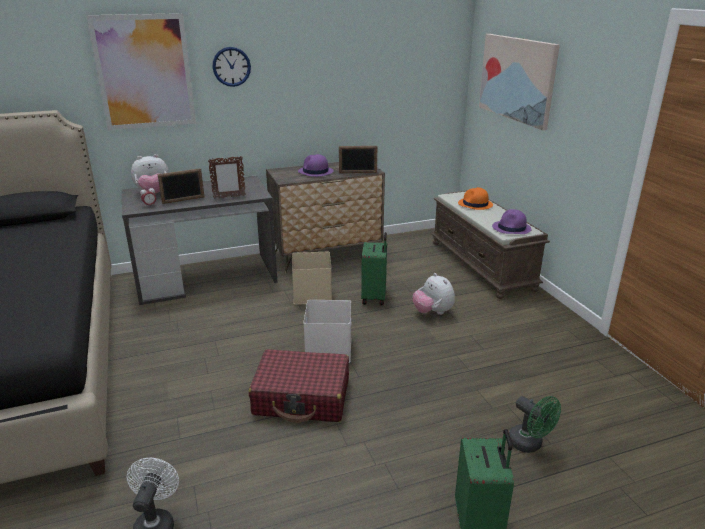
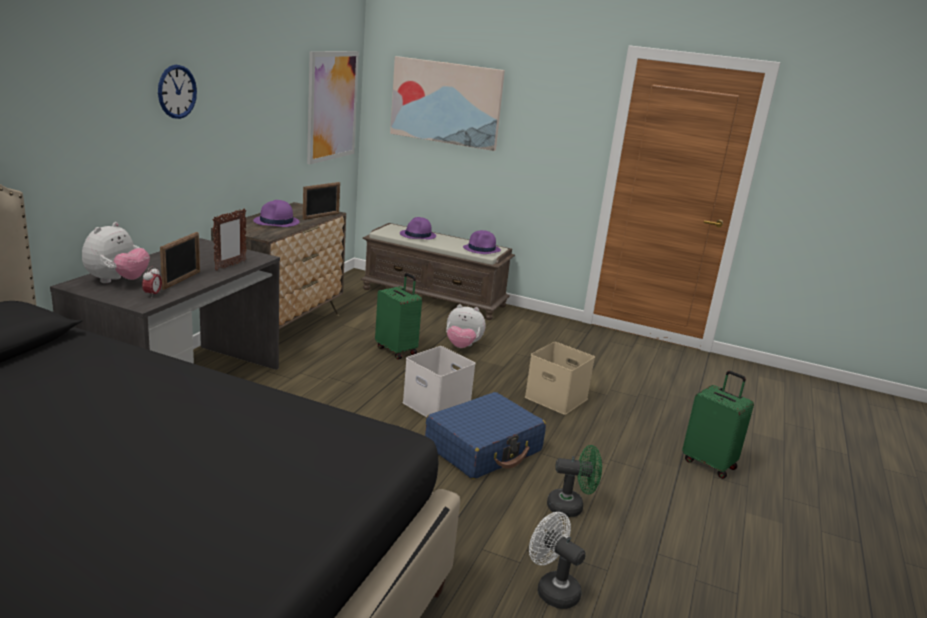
camera: 50 degrees left, 5 degrees down
(144, 72) = (82, 100): picture -> picture (332, 106)
(302, 397) = (484, 448): red suitcase -> blue suitcase
(313, 294) = (337, 366): beige storage box -> beige storage box (557, 398)
(475, 204) = (418, 235): orange hat -> purple hat
(529, 444) = (658, 407): green fan -> green fan (571, 507)

